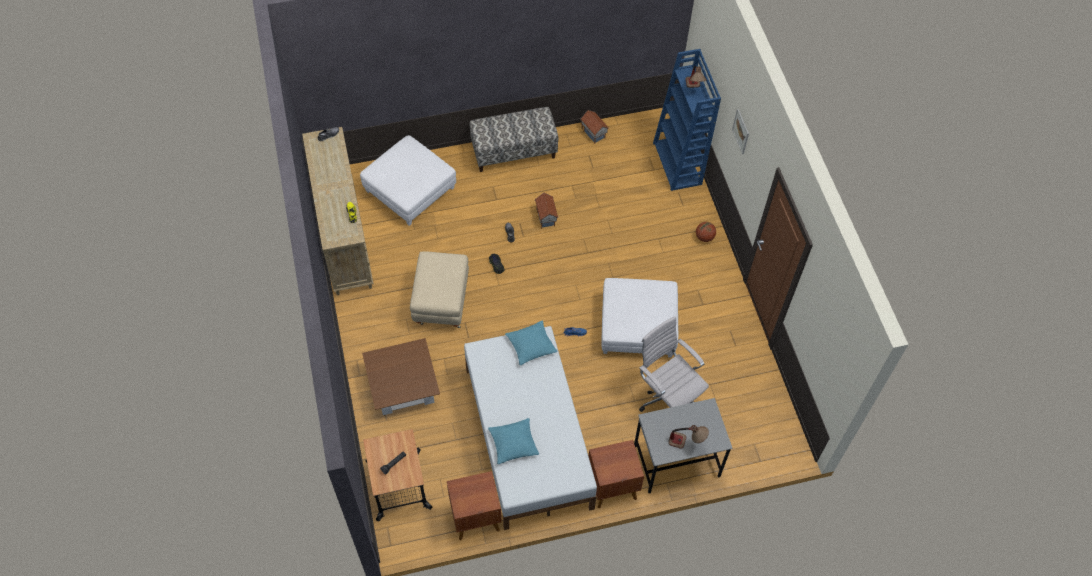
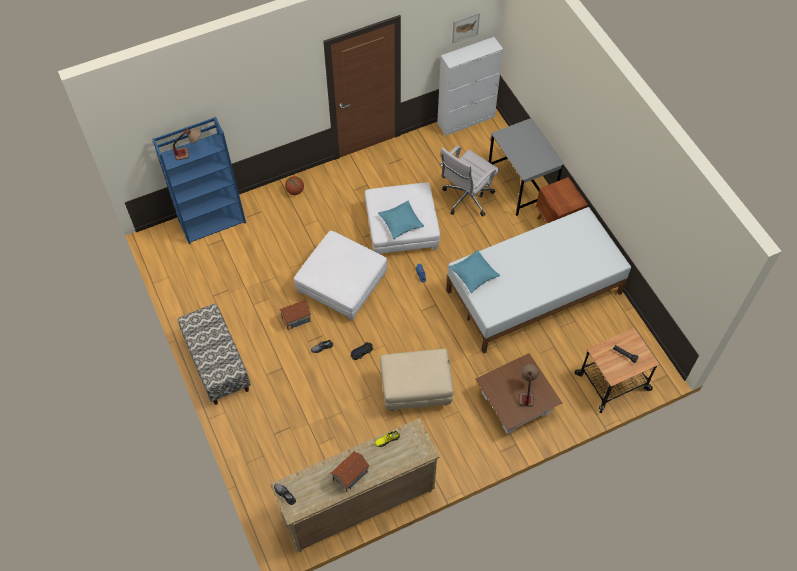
camera: 100 degrees left, 0 degrees up
(409, 190) = (284, 454): white ottoman -> white ottoman (342, 284)
(475, 517) = (619, 317): brown nightstand -> none
(513, 443) = (572, 269): turquoise pillow -> turquoise pillow (400, 222)
(594, 132) = (182, 296): toy house -> toy house (350, 476)
(686, 442) = (537, 146): table lamp -> table lamp (526, 392)
(741, 131) = (256, 96): picture -> picture (465, 27)
(786, 425) = (466, 120): none -> white cabinet

